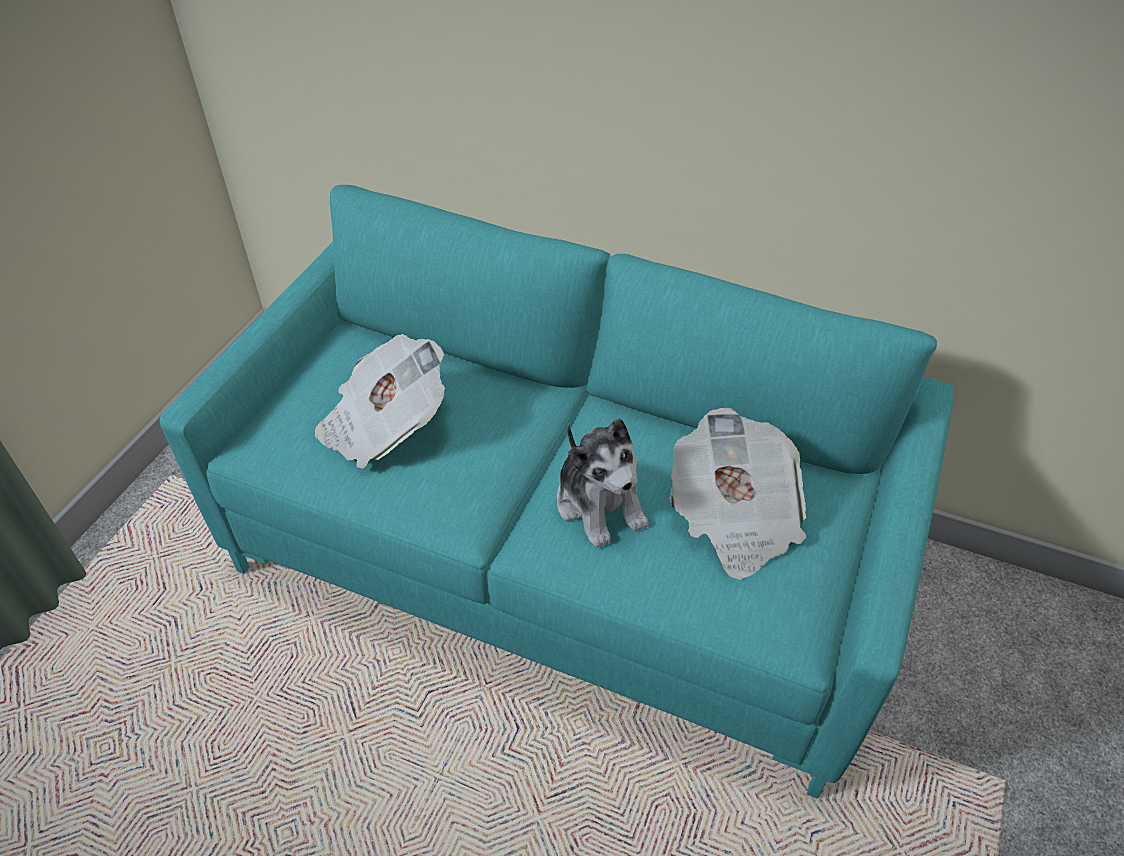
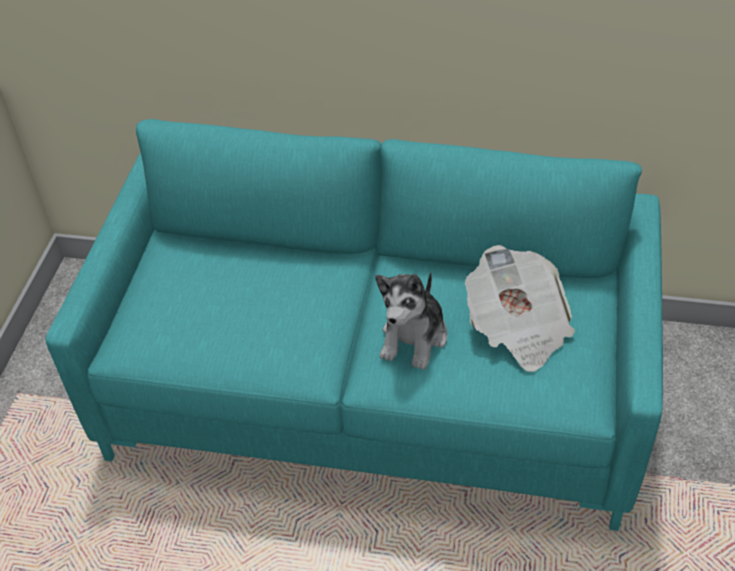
camera: 10 degrees left, 0 degrees up
(384, 425) = (225, 310): newspaper -> none
(599, 504) = (414, 337): plush toy -> plush toy turned 60 degrees clockwise

